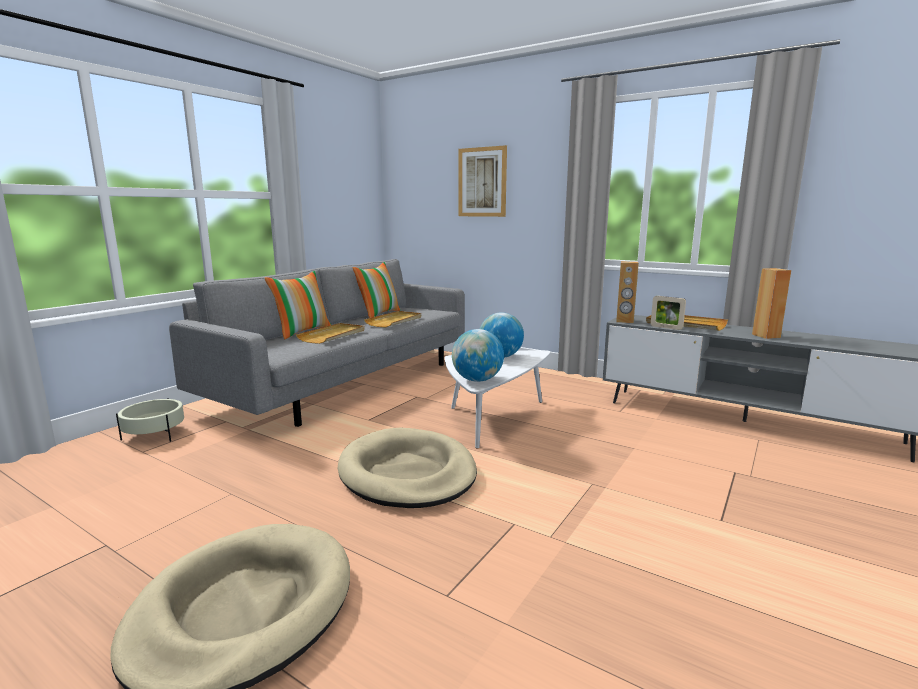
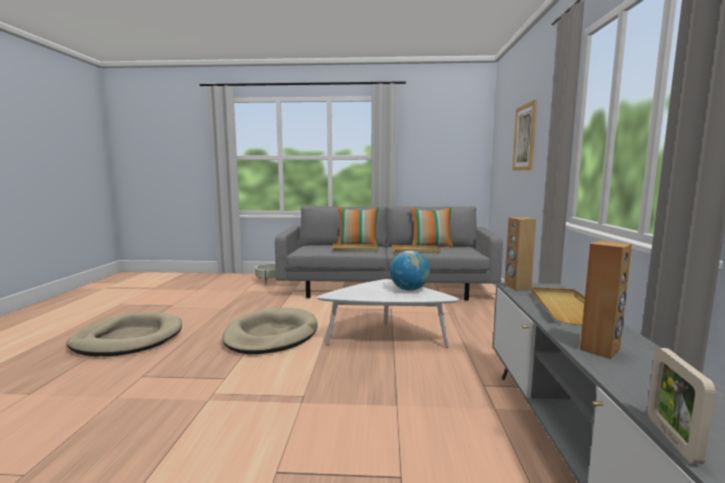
camera: 60 degrees right, 5 degrees down
(477, 380) = (340, 293): globe -> none
(666, 327) = (523, 302): picture frame -> picture frame (672, 438)

